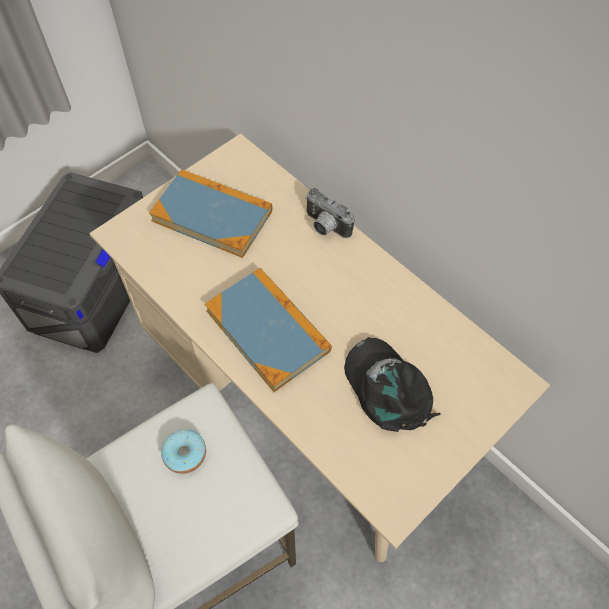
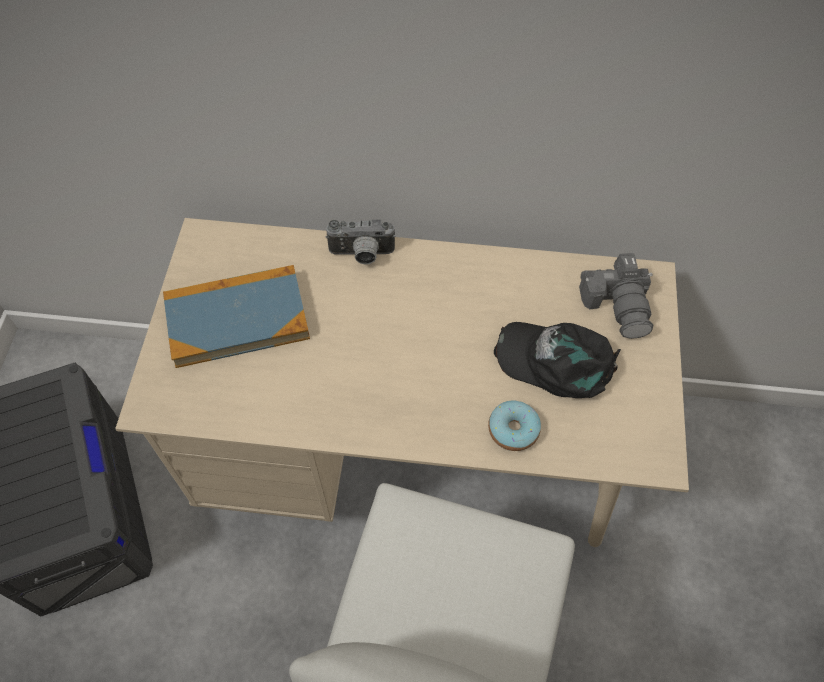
camera: 40 degrees left, 0 degrees up
(185, 454) = (425, 567): donut -> donut (513, 430)
(268, 330) = (402, 389): book -> none
(473, 383) = (618, 305): none -> camera

